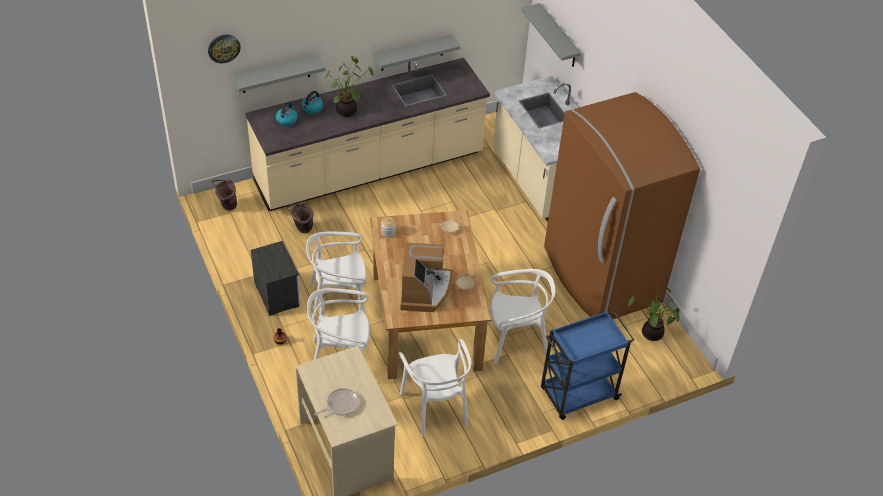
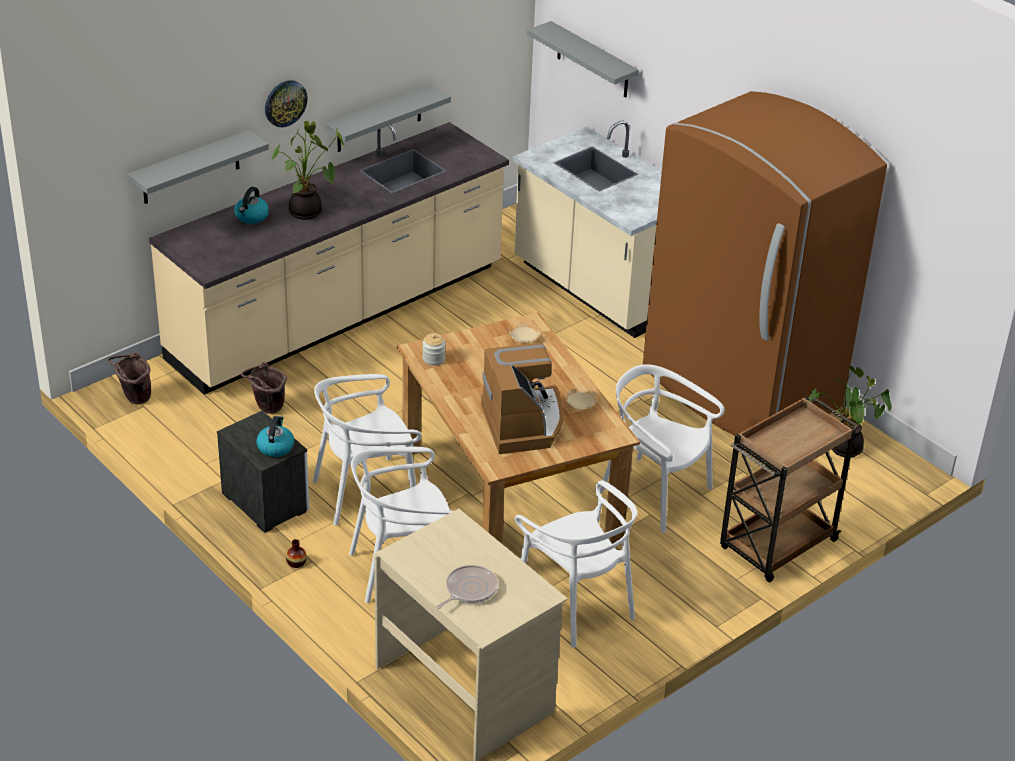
camera: 15 degrees left, 10 degrees down
(223, 48) = (115, 126): wall clock -> wall clock (285, 103)
(287, 120) = (219, 237): kettle -> kettle (275, 447)
(515, 340) = (655, 493): white chair -> white chair turned 120 degrees counterclockwise
(577, 394) = (776, 546): blue cart -> brown cart

